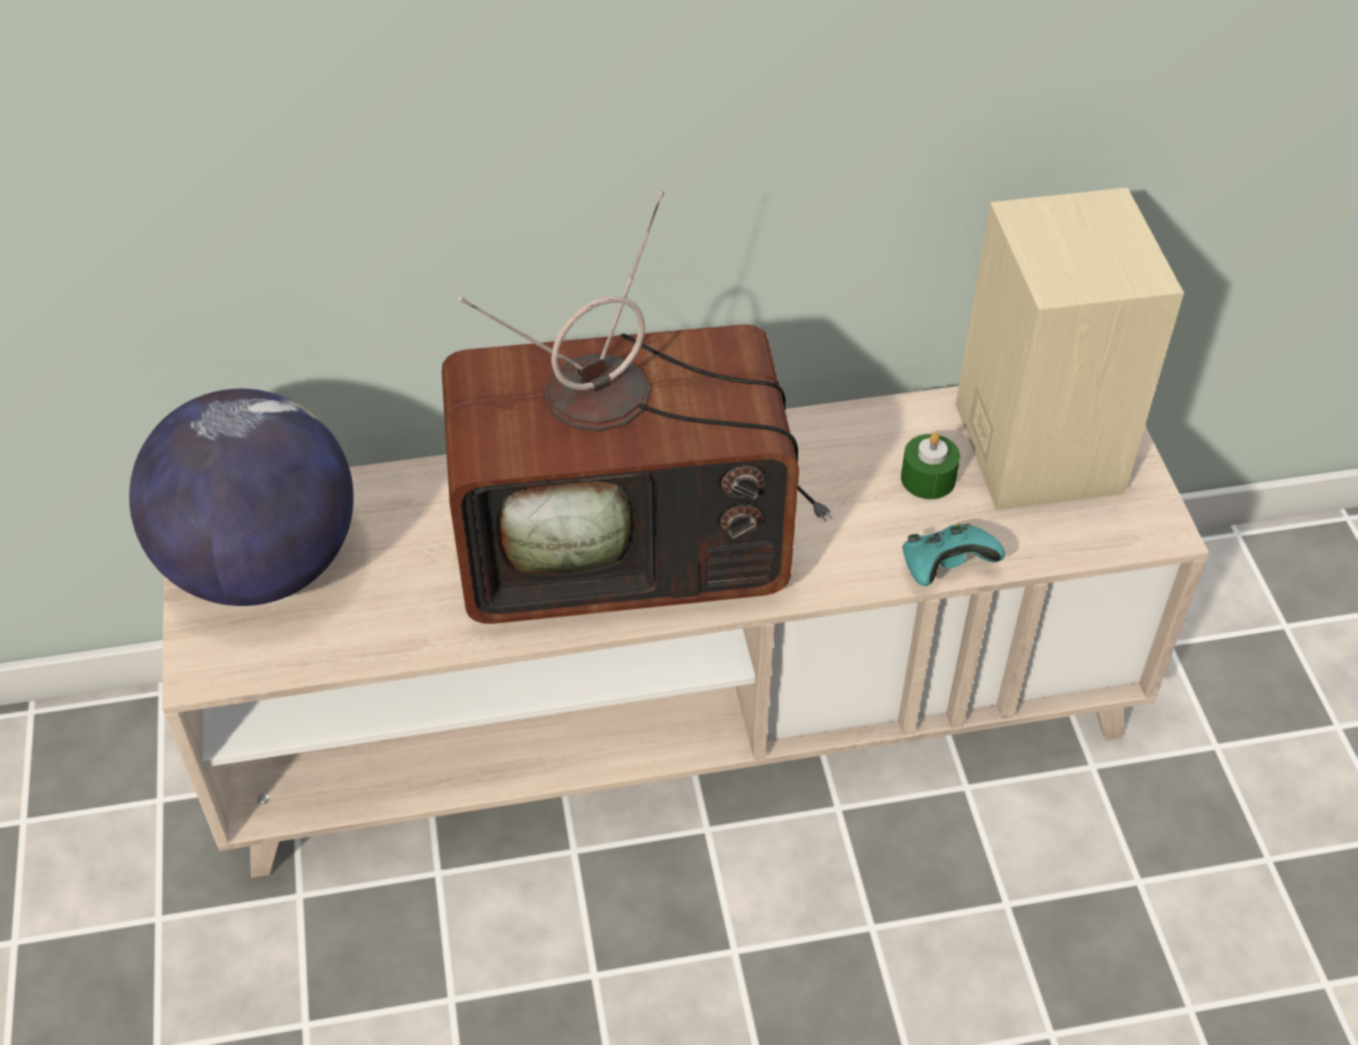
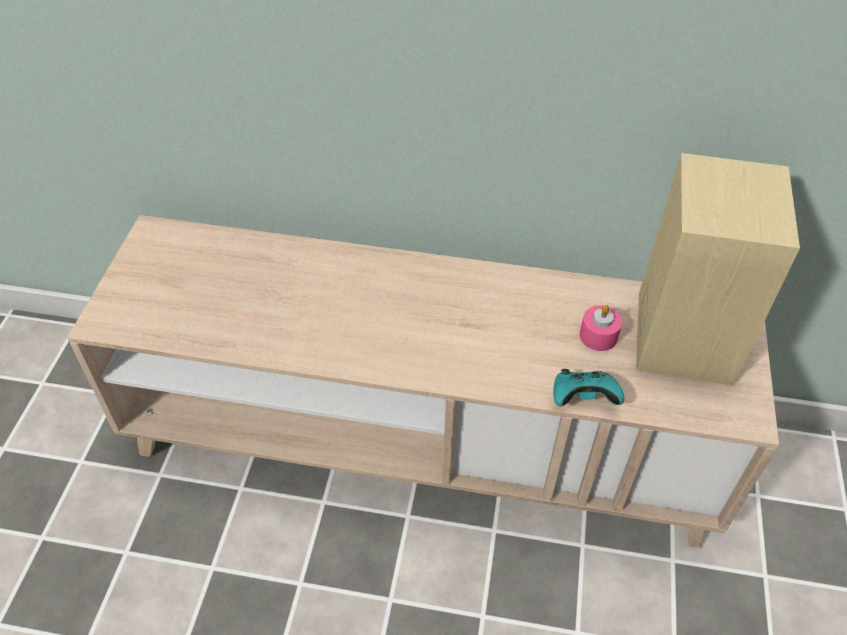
camera: 20 degrees right, 0 degrees up
(262, 566) = (167, 272): globe -> none
(631, 544) = (386, 322): television -> none
(928, 478) = (598, 336): green candle -> pink candle

